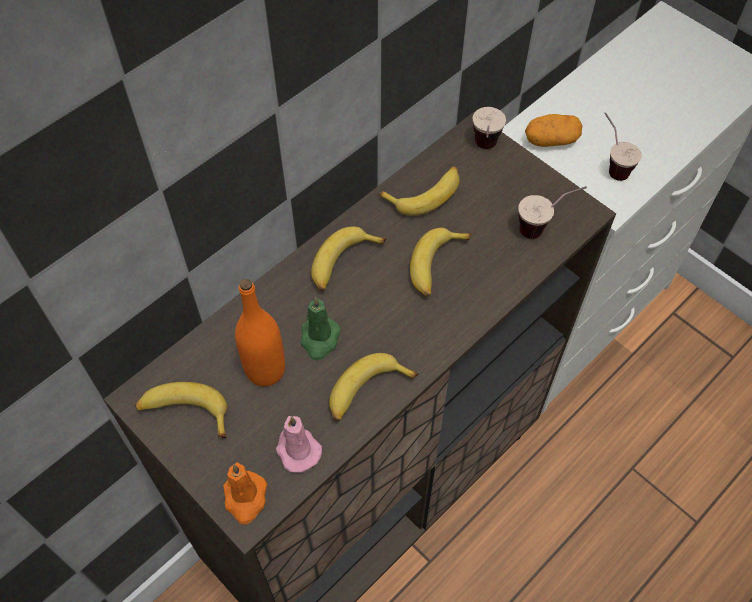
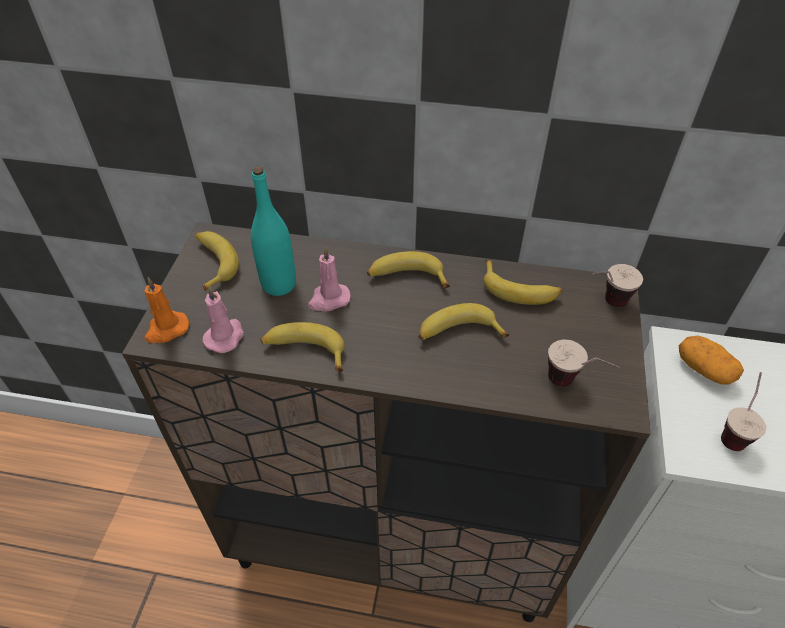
camera: 55 degrees right, 10 degrees down
(265, 370) = (279, 284): orange bottle -> turquoise bottle
(319, 339) = (328, 299): green candle -> pink candle

